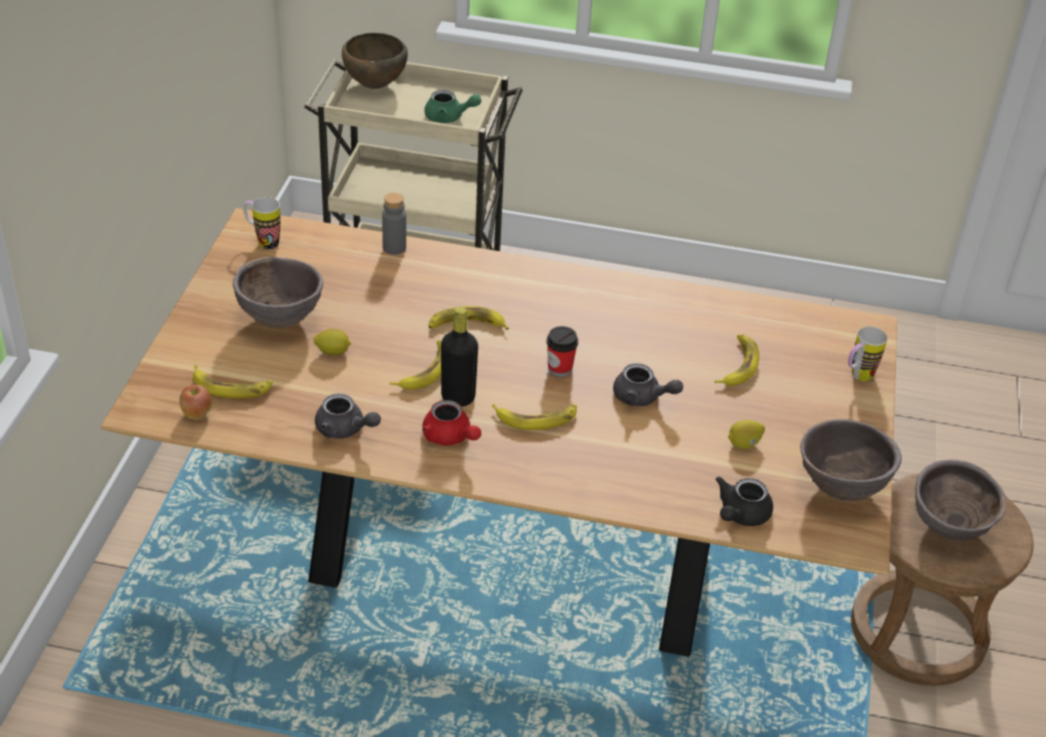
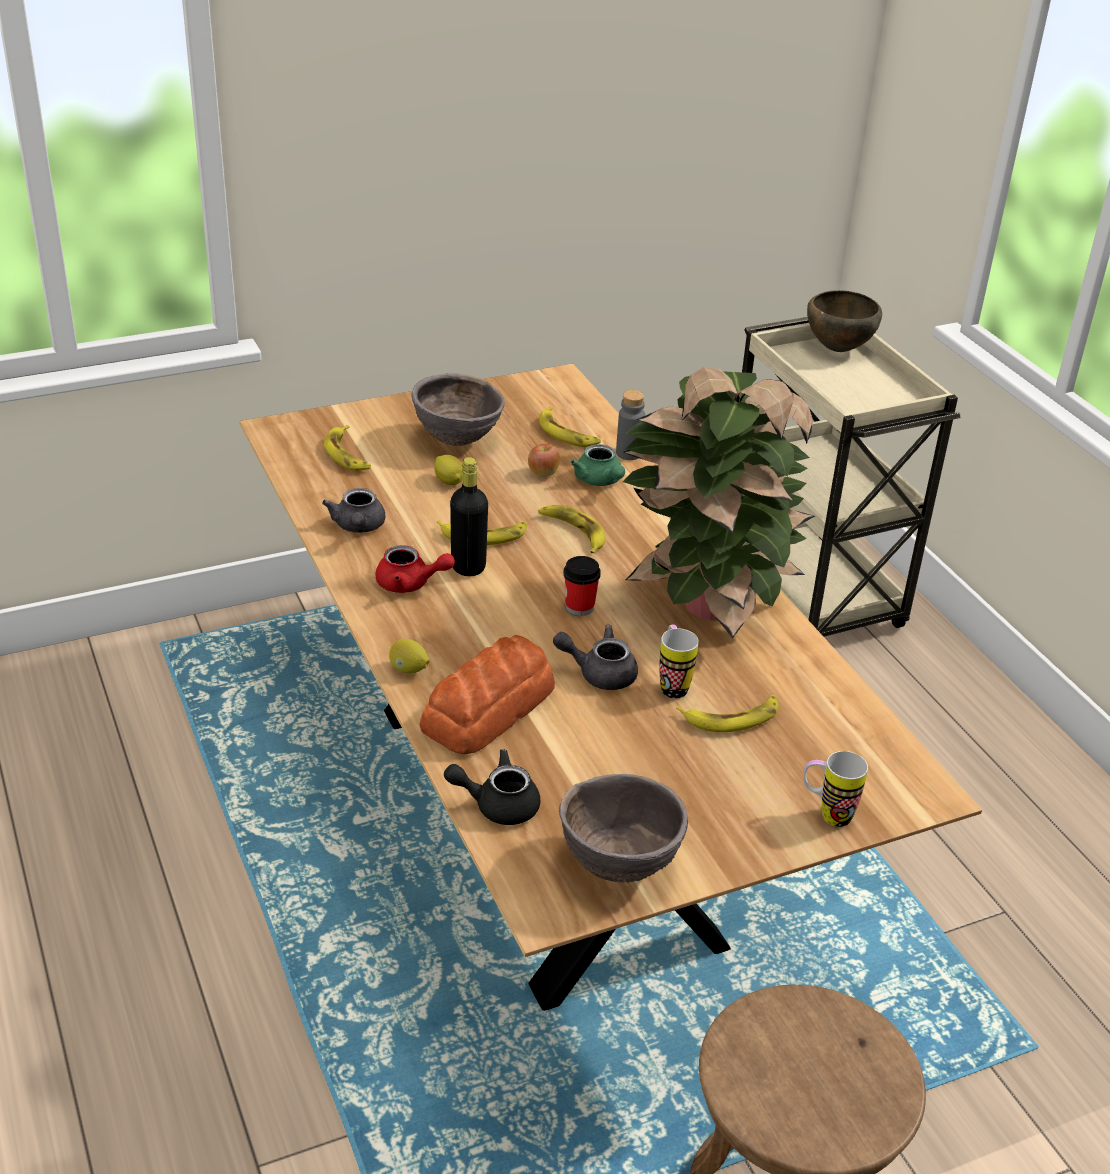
camera: 55 degrees right, 5 degrees down
(196, 414) = (298, 453): apple -> apple (543, 474)
(263, 241) = (546, 392): mug -> mug (672, 684)
(449, 117) = (855, 401): green teapot -> green teapot (600, 481)
(450, 437) = (410, 584): red teapot -> red teapot turned 90 degrees counterclockwise
(536, 418) = (492, 621): banana -> banana (567, 433)
(610, 311) = (705, 604): none -> potted plant
(636, 469) = (490, 708): none -> bread
(642, 398) = (599, 673): grey teapot -> grey teapot turned 105 degrees clockwise
(744, 444) = (610, 767): lemon -> lemon (408, 670)
(948, 528) = (799, 1067): brown bowl -> none

